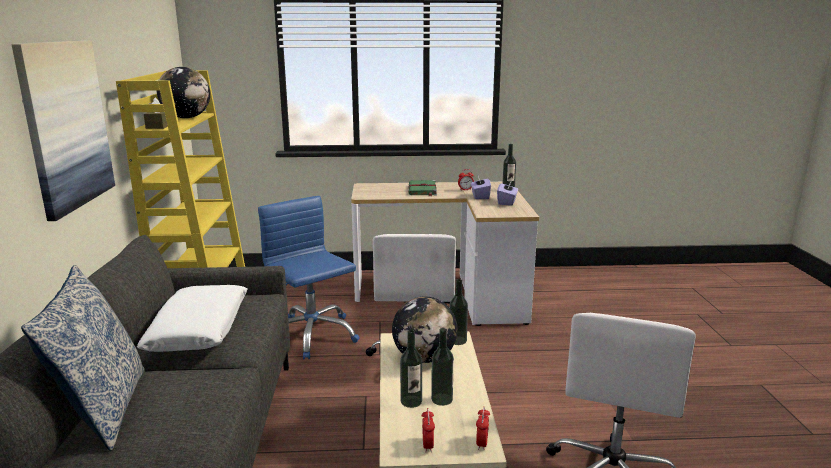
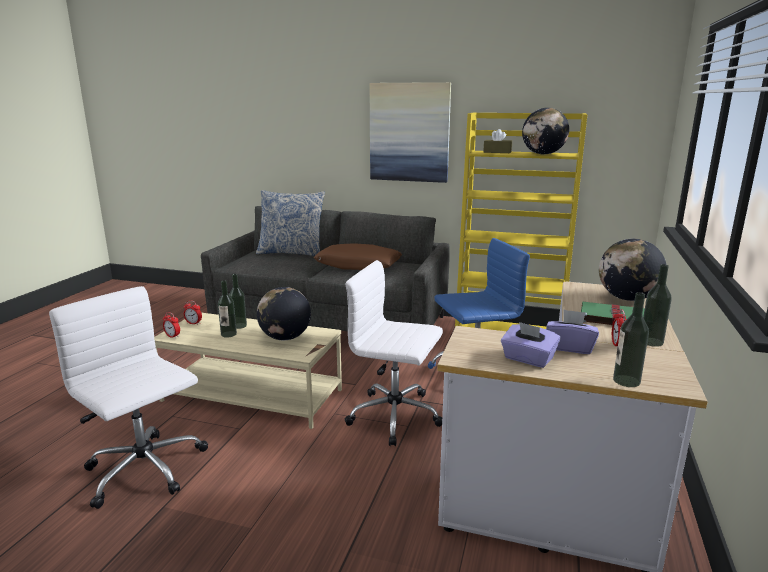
camera: 110 degrees right, 0 degrees up
(199, 329) = (358, 266): white pillow -> brown pillow
(381, 187) = (627, 298): none -> globe
(457, 340) = (297, 354): bottle -> bottle (651, 342)

